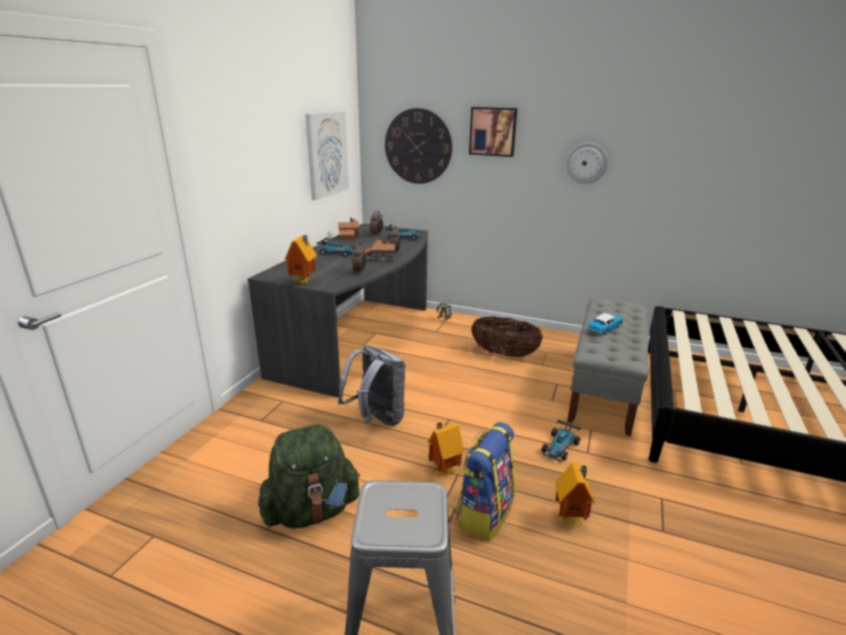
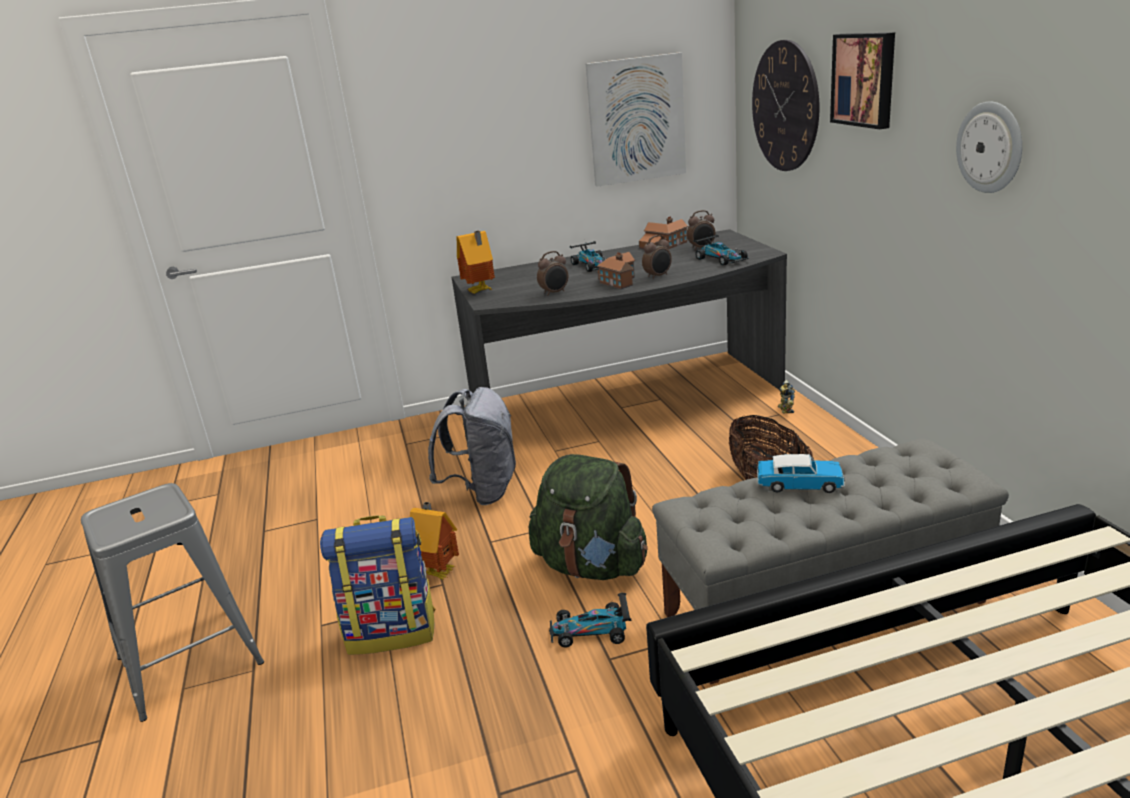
camera: 55 degrees right, 0 degrees up
(312, 511) = (304, 537): green backpack -> green backpack (592, 566)
(571, 518) = (446, 699): toy house -> none

